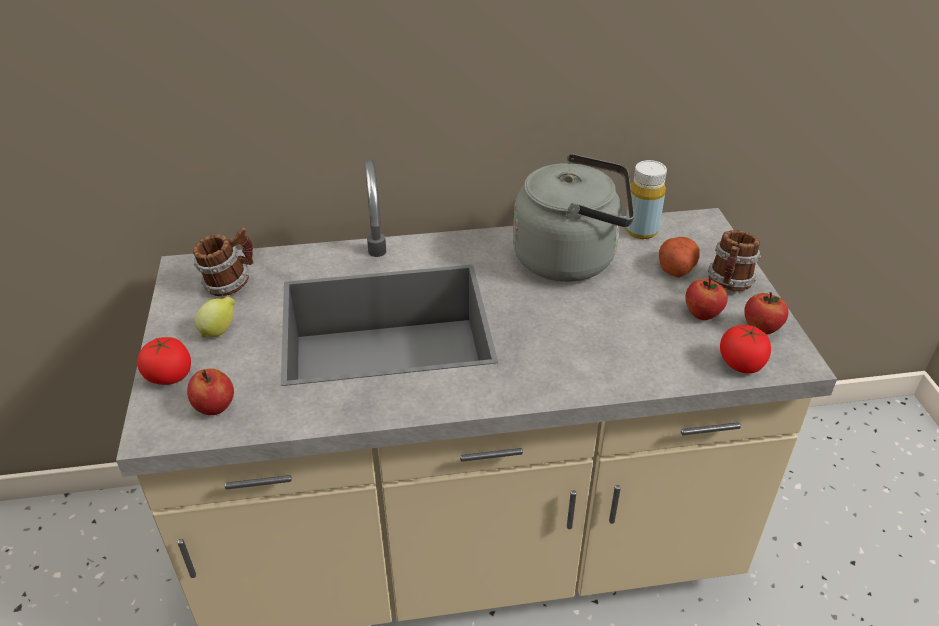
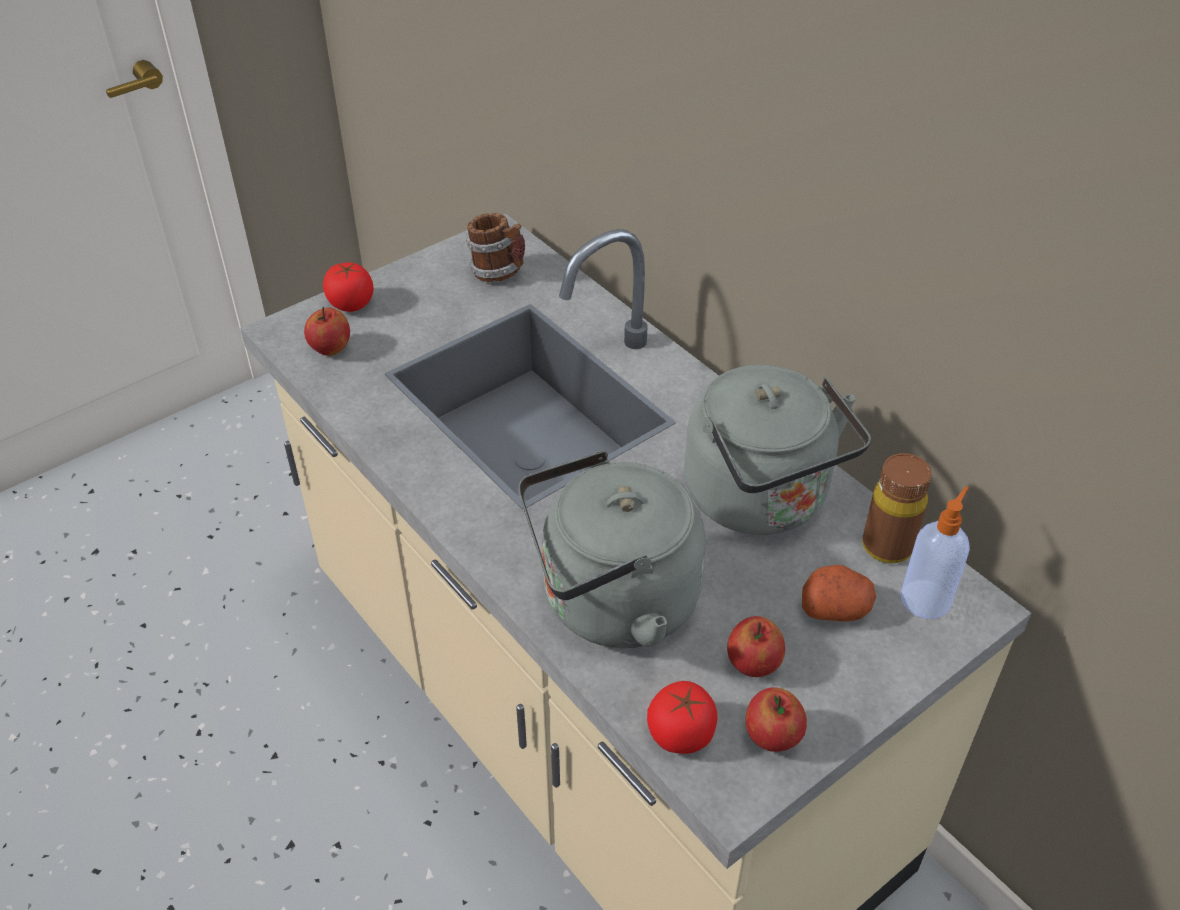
camera: 60 degrees right, 5 degrees up
(220, 331) = (429, 301): lemon -> none
(616, 353) = (611, 603): none -> grey kettle
(641, 230) = (887, 546): yellow bottle -> brown bottle
(688, 234) = (926, 598): none -> soap dispenser
(729, 284) = (845, 676): mug -> none

